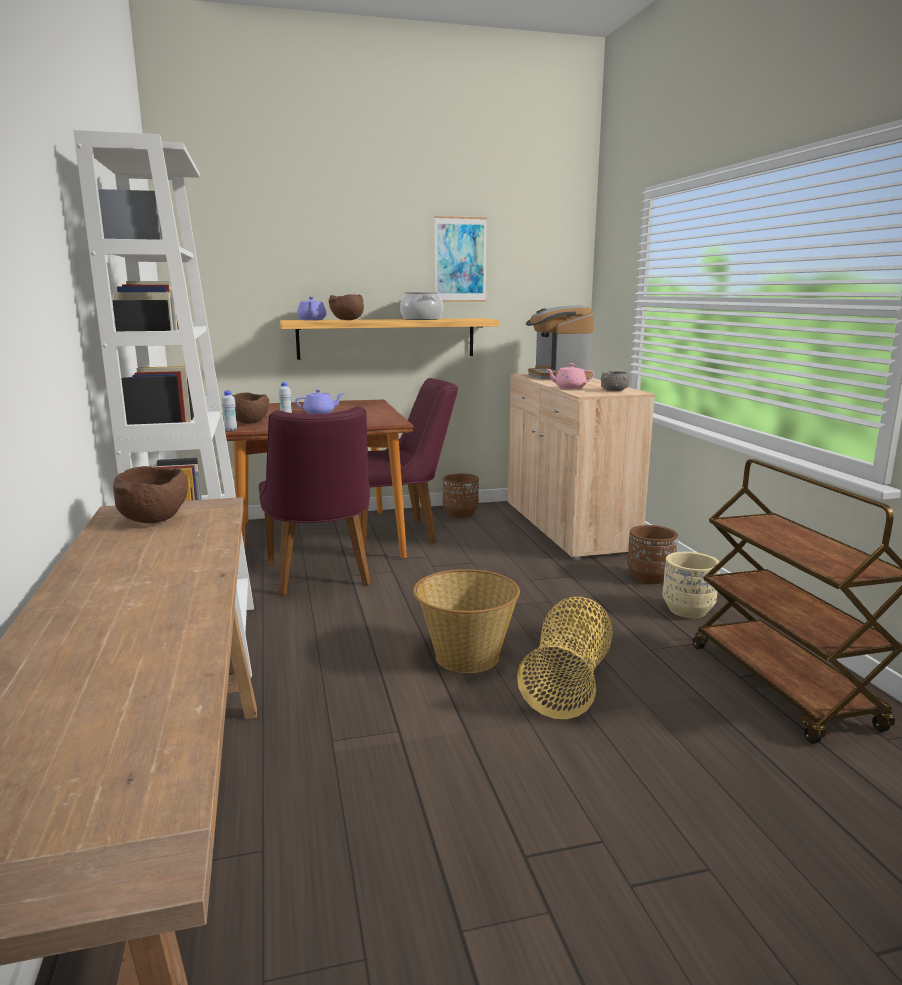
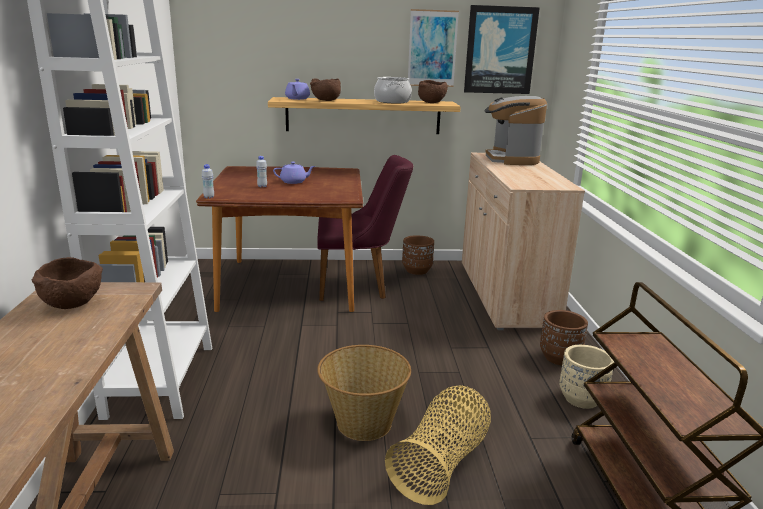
camera: 10 degrees right, 5 degrees up
(250, 422) = (230, 189): brown bowl -> brown bowl (431, 103)
(321, 578) = (276, 325): purple chair -> none
(533, 260) = (500, 50): none -> picture
(569, 388) = (510, 176): pink teapot -> none
(614, 390) = (549, 182): grey bowl -> none

